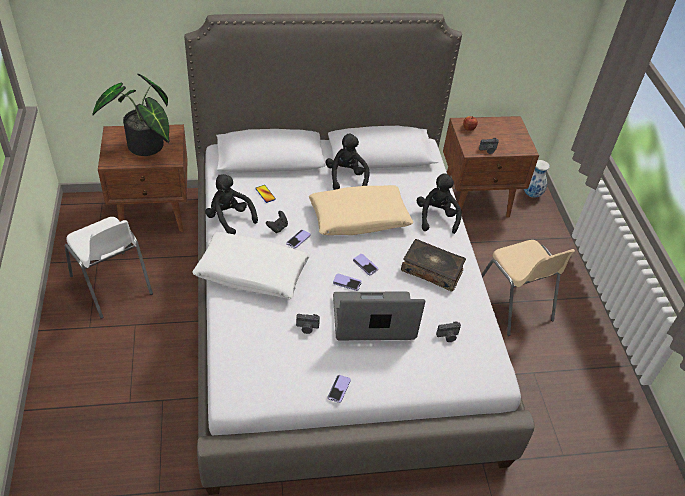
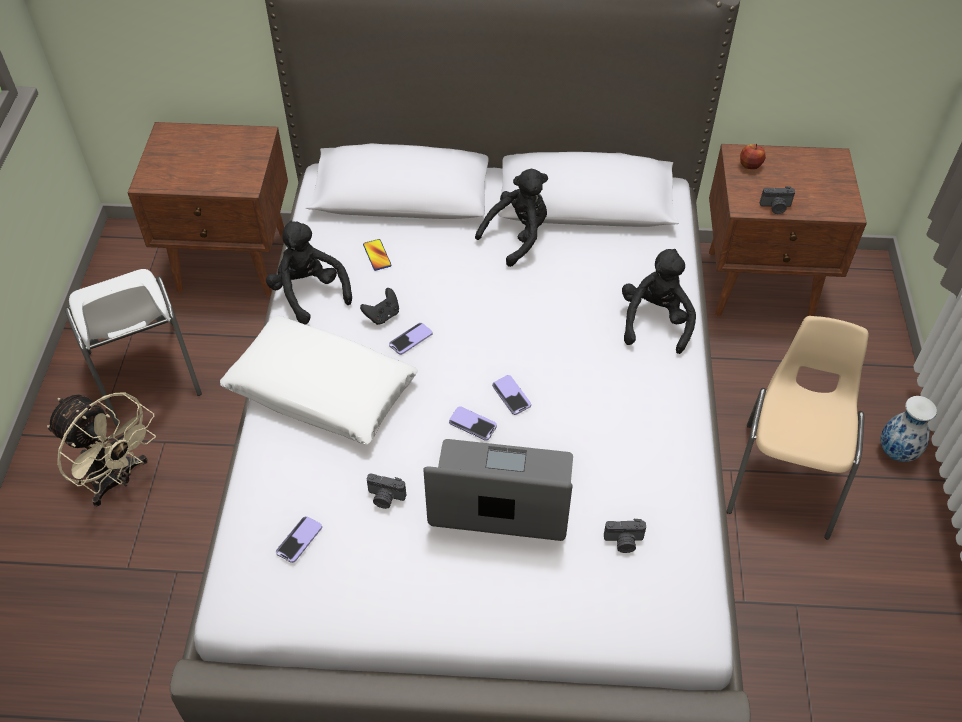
camera: 15 degrees right, 5 degrees up
(110, 350) = (118, 479): none -> beige fan
(145, 148) = (208, 163): potted plant -> none
(339, 389) = (412, 614): phone -> phone (299, 540)
(346, 177) = (517, 236): black plush toy -> black plush toy turned 45 degrees clockwise
(359, 218) = (522, 311): beige pillow -> none
(432, 270) = (625, 416): book -> none
(513, 305) = (785, 478): beige chair -> beige chair turned 150 degrees counterclockwise
(532, 194) = (862, 283): vase -> vase (897, 452)

